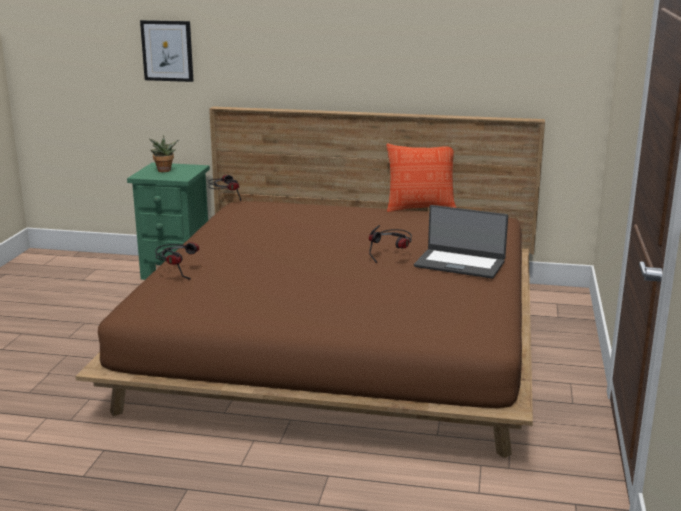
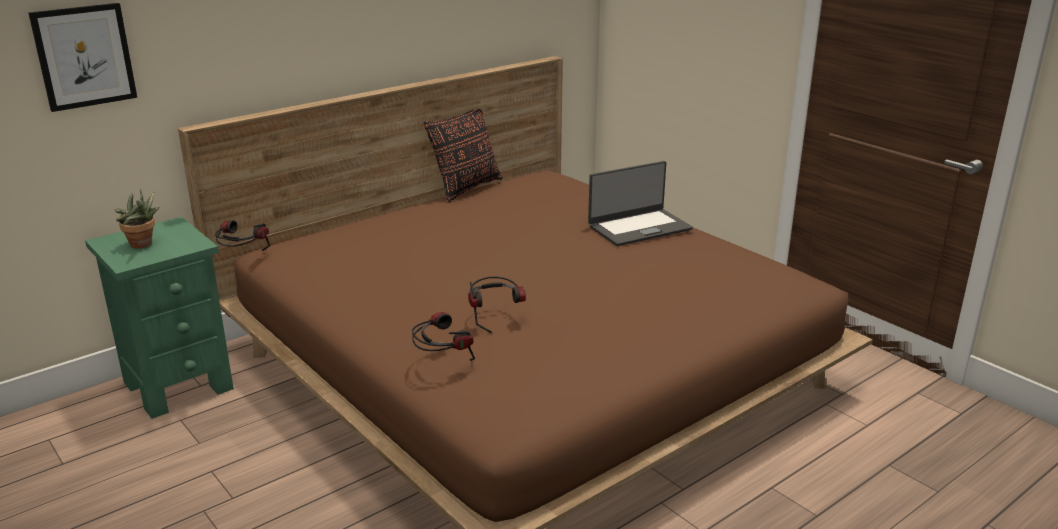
camera: 50 degrees left, 5 degrees up
(392, 259) = (583, 247): headphones -> headphones (495, 319)
(420, 209) = (466, 189): orange pillow -> black pillow

